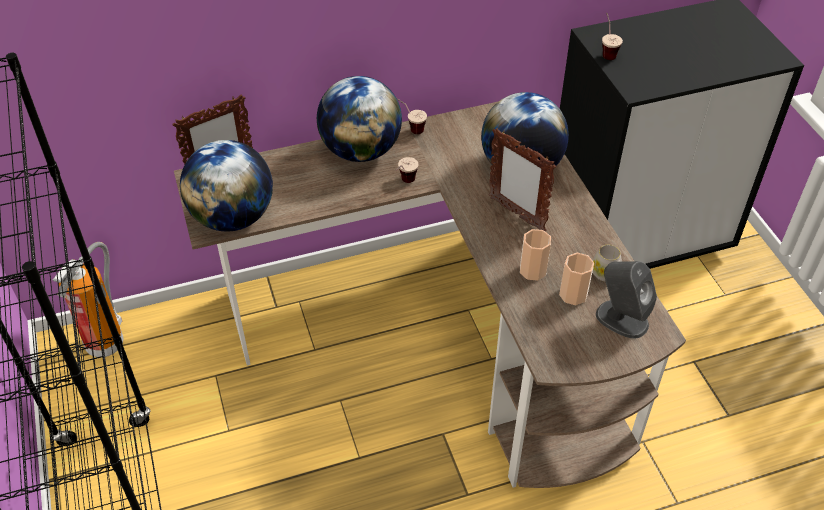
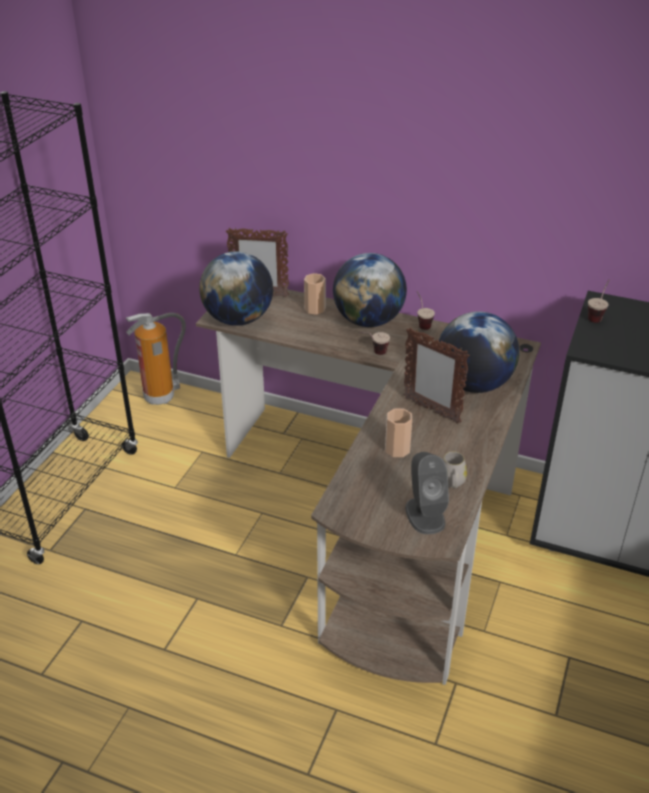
camera: 40 degrees right, 10 degrees down
(516, 214) = (431, 410): picture frame -> picture frame turned 45 degrees counterclockwise
(573, 294) = (408, 479): cup -> cup (315, 309)

